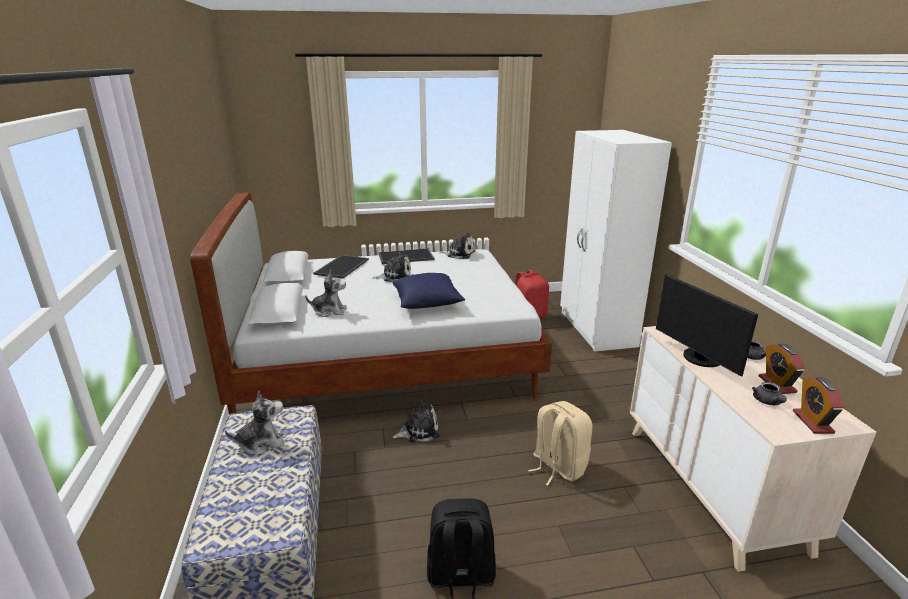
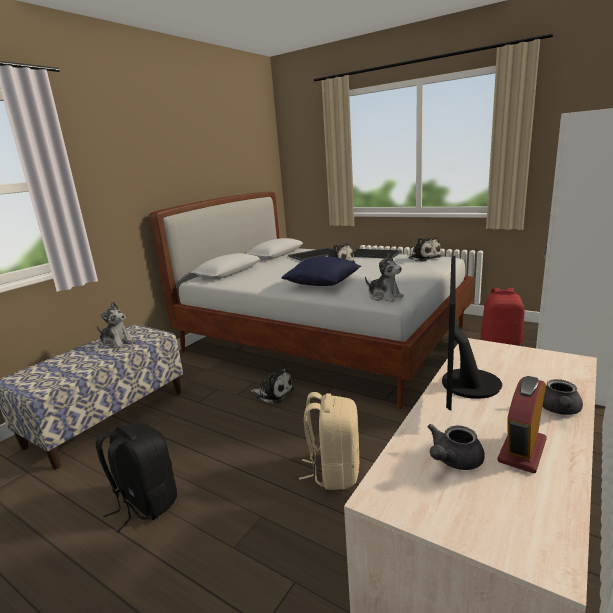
camera: 45 degrees right, 5 degrees down
(329, 311) = (253, 277): plush toy -> plush toy (384, 297)
(812, 422) = (472, 517): alarm clock -> none

